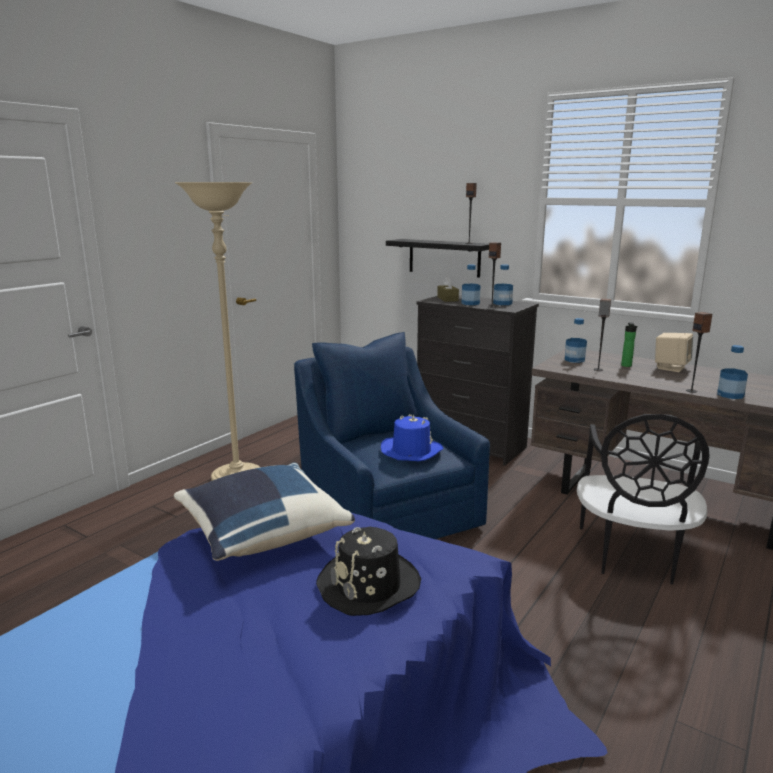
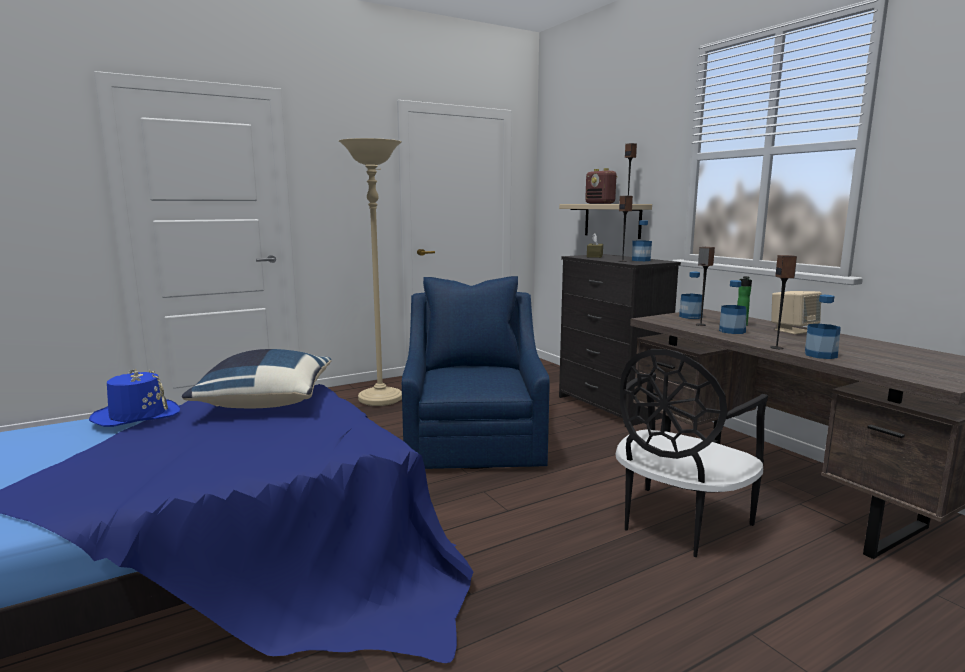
camera: 25 degrees right, 5 degrees down
(369, 585) = (280, 442): black hat -> none
(411, 451) = (480, 380): blue hat -> blue hat (137, 415)
(433, 241) = (600, 203): none -> radio
(444, 257) = (612, 220): black shelf -> beige shelf
(470, 303) = (608, 259): bottle -> bottle (732, 331)

